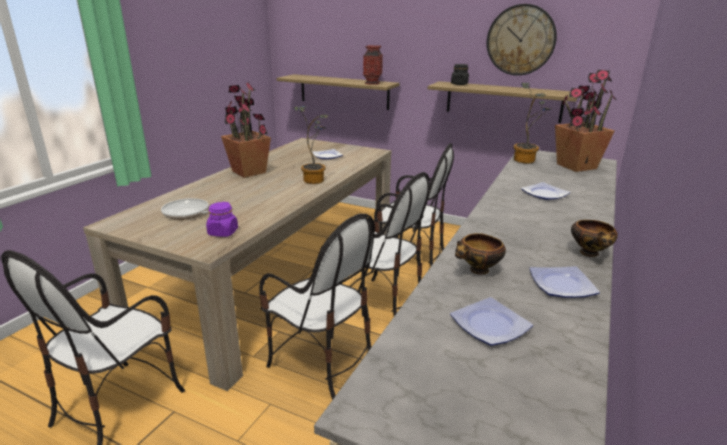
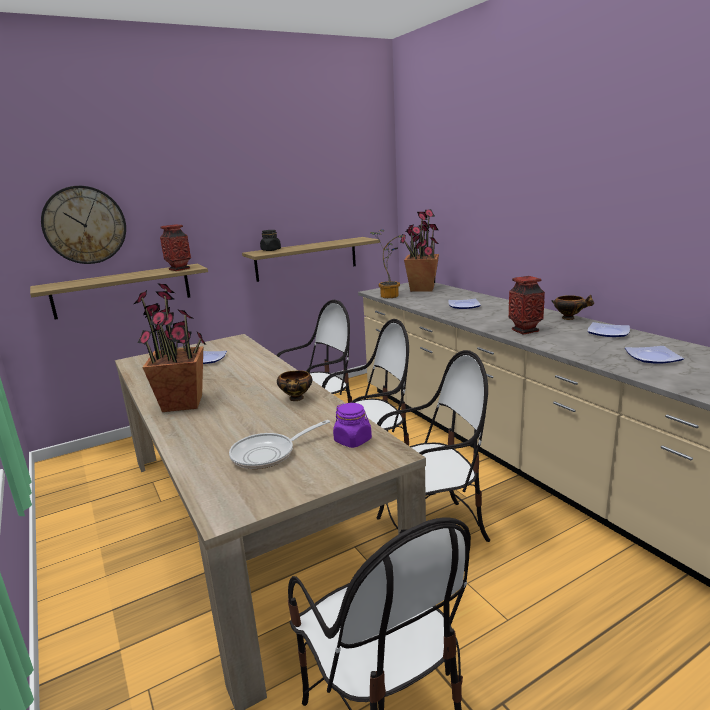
camera: 55 degrees left, 5 degrees down
(315, 179) = (268, 376): potted plant -> none
(478, 271) = (576, 346): bowl -> bowl (296, 399)
(497, 236) = (524, 330): none -> vase
(520, 40) = (310, 200): wall clock -> wall clock (84, 225)

